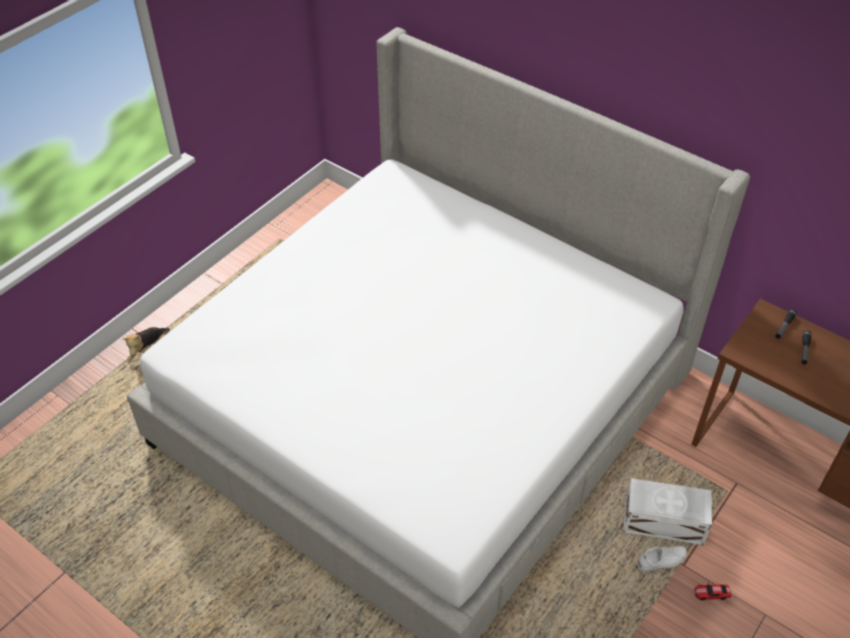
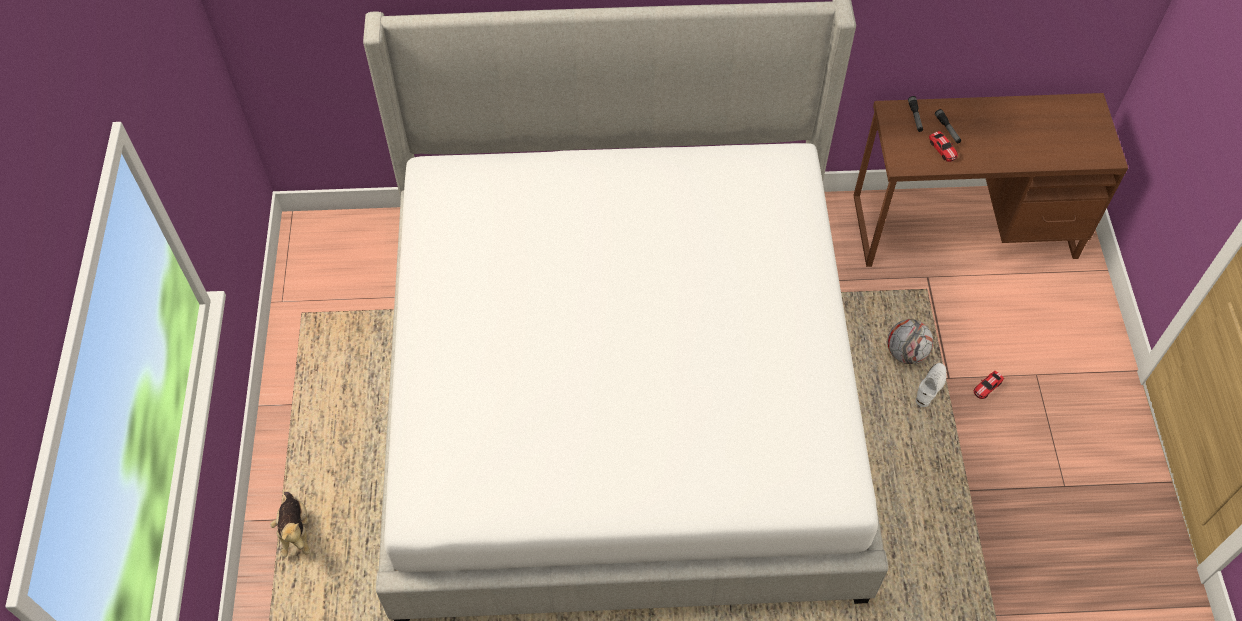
camera: 40 degrees left, 10 degrees up
(664, 523) = (906, 352): white storage box -> football
(785, 360) = (942, 148): none -> toy car

